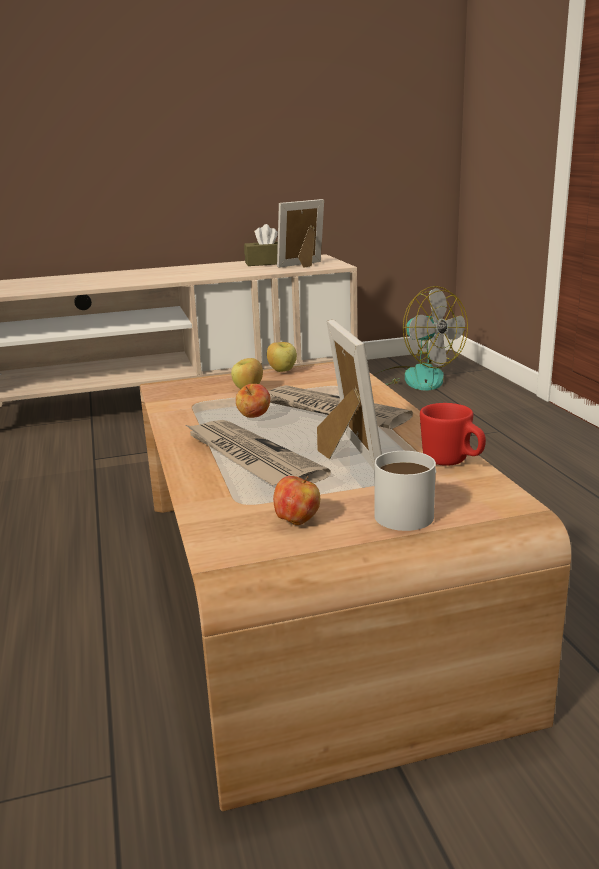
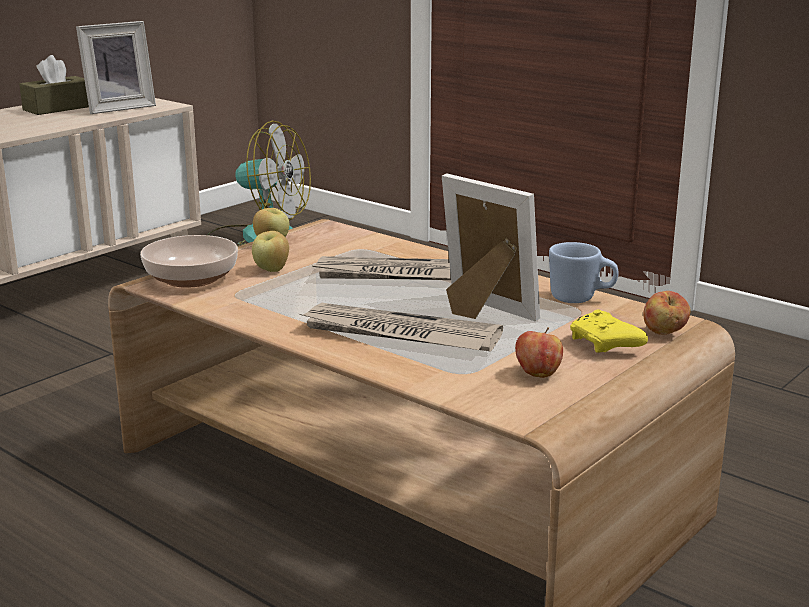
camera: 35 degrees left, 0 degrees up
(187, 386) = (189, 278): none -> bowl
(254, 417) = (331, 296): apple -> apple (664, 333)
(304, 265) = (118, 108): picture frame -> picture frame turned 150 degrees counterclockwise
(403, 510) = (605, 345): white mug -> yellow game controller
(452, 462) = (581, 299): red mug -> blue mug

